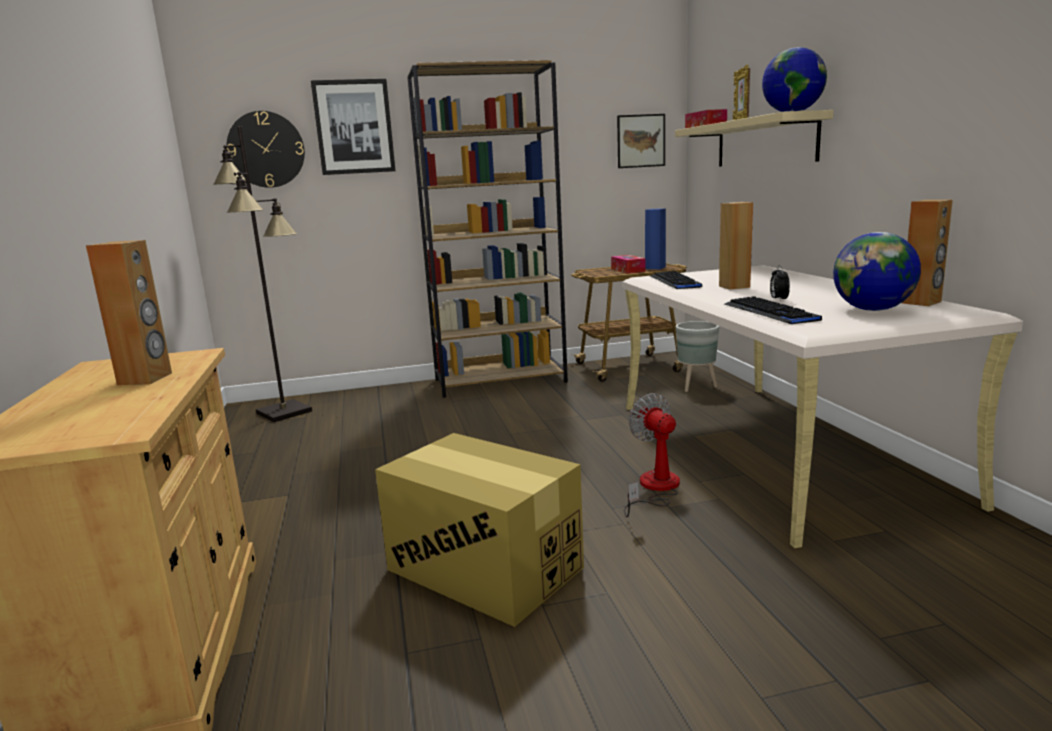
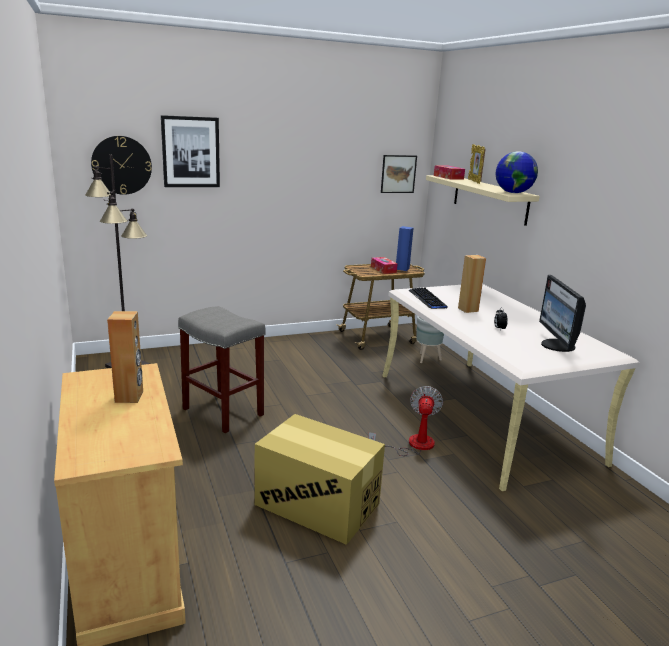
camera: 10 degrees left, 5 degrees up
(388, 456) = (224, 412): none -> grey stool
(500, 381) = (286, 344): brown bookcase -> none
(655, 488) = (412, 445): fan -> fan turned 45 degrees clockwise
(770, 312) = (496, 343): keyboard -> none
(873, 310) = (557, 346): globe -> monitor
(922, 302) = (584, 340): brown speaker -> none

